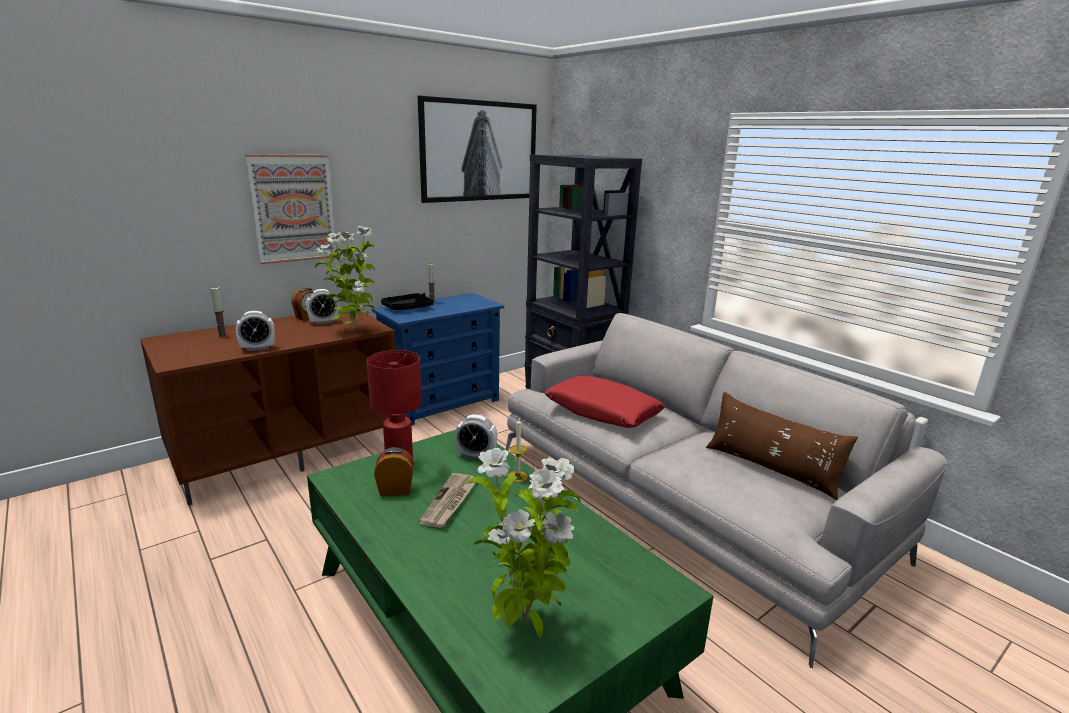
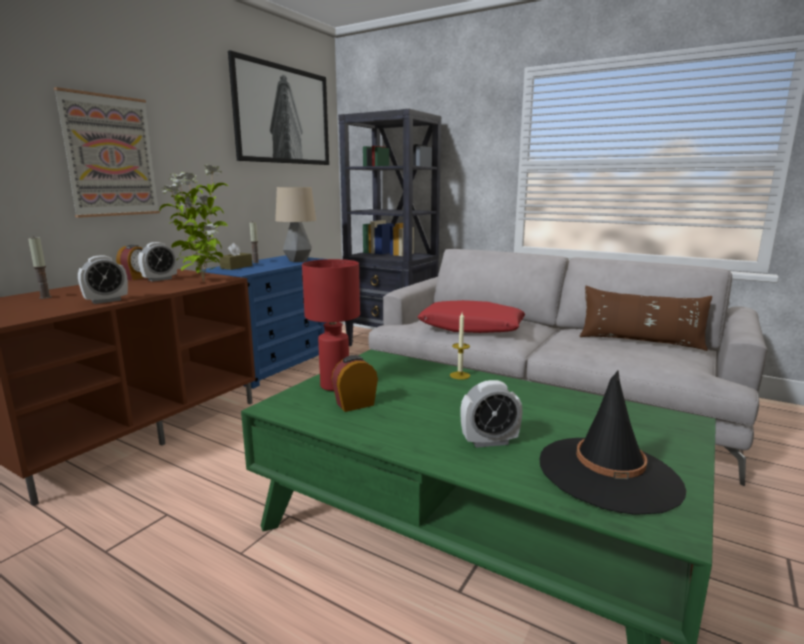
camera: 20 degrees left, 5 degrees down
(408, 308) = (236, 267): black tray -> brown tissue box
(450, 502) = (421, 403): newspaper -> none
(472, 305) = (298, 261): none -> table lamp
(476, 456) = (404, 368): alarm clock -> alarm clock (489, 442)
(526, 627) = (609, 474): potted plant -> black hat

